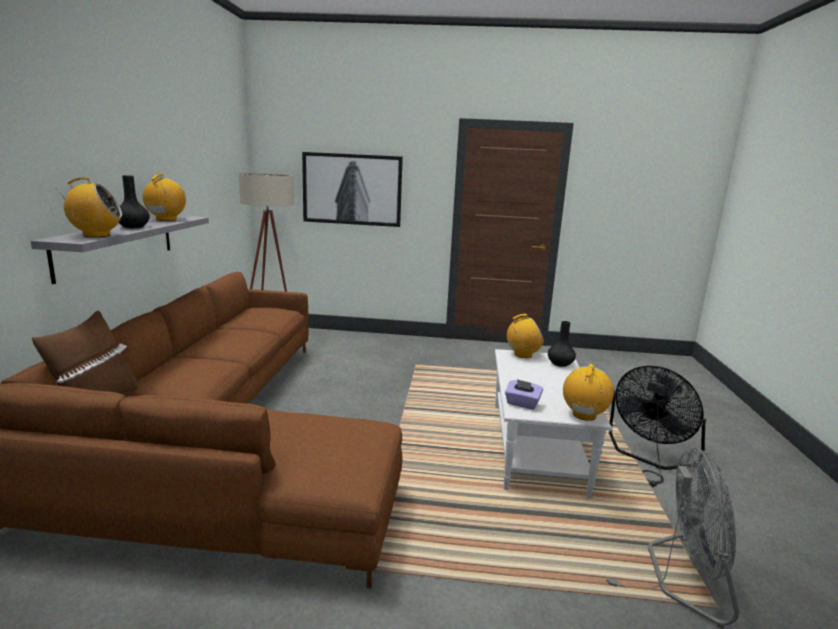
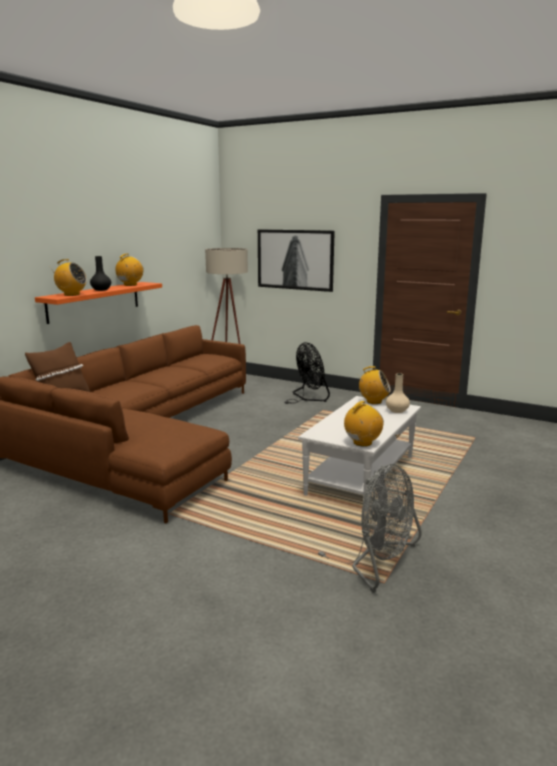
camera: 25 degrees right, 0 degrees up
(117, 245) = (94, 301): grey shelf -> orange shelf
(522, 404) = (323, 430): purple tissue box -> none
(560, 364) = (397, 410): black vase -> beige vase
(647, 457) = (452, 498): black fan -> black fan (305, 396)

